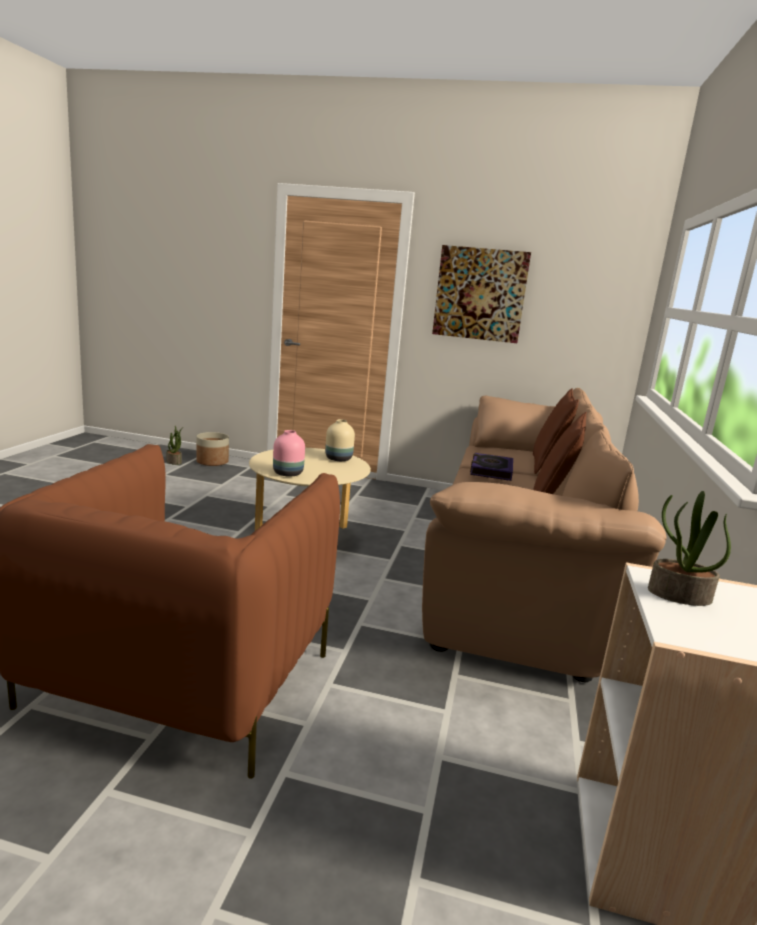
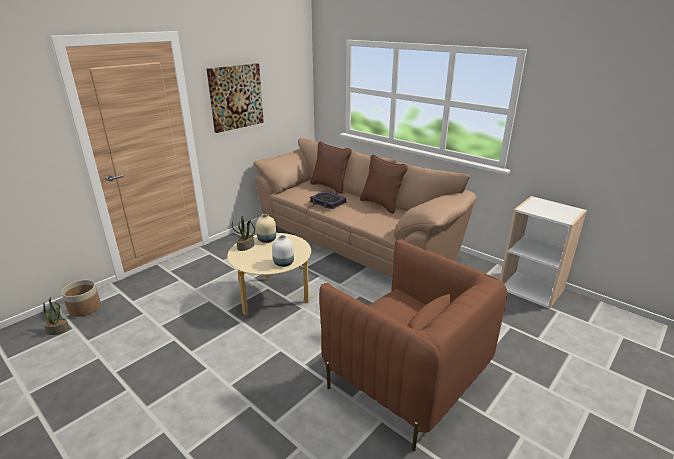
camera: 60 degrees left, 10 degrees up
(288, 473) = (283, 262): pink vase -> white vase
(678, 595) = (539, 210): potted plant -> potted plant (246, 247)

